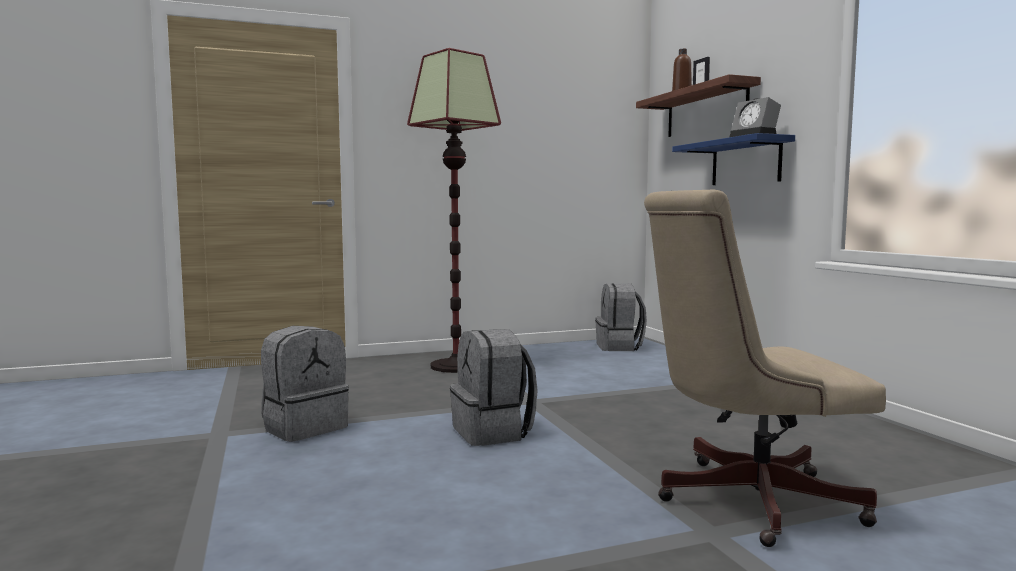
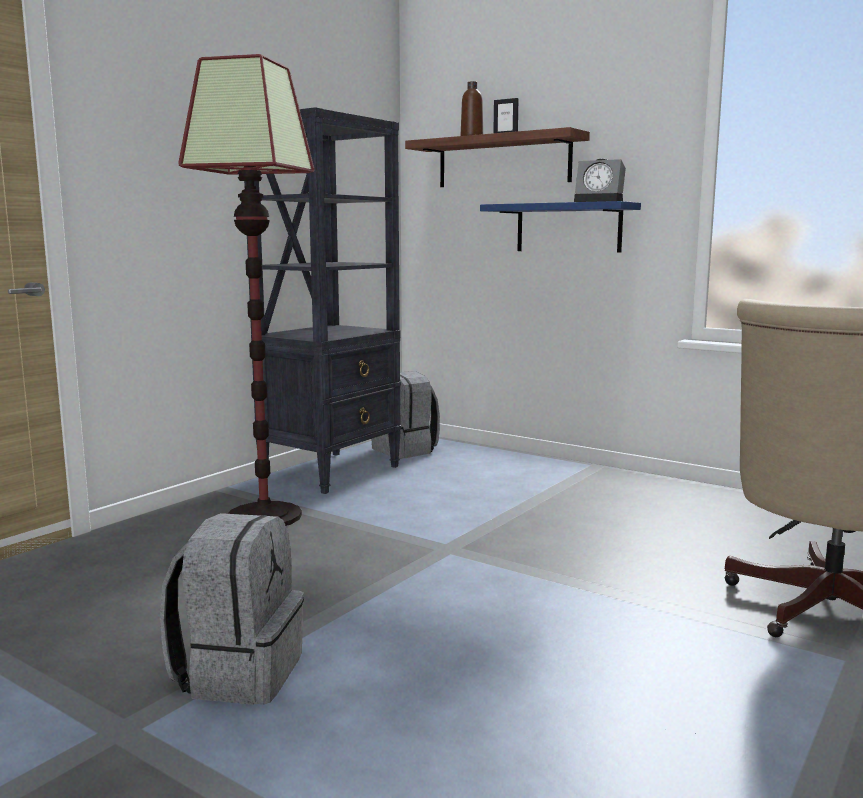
camera: 35 degrees left, 5 degrees up
(493, 432) = (486, 605): grey backpack -> none
(543, 351) = (332, 472): none -> black bookcase

